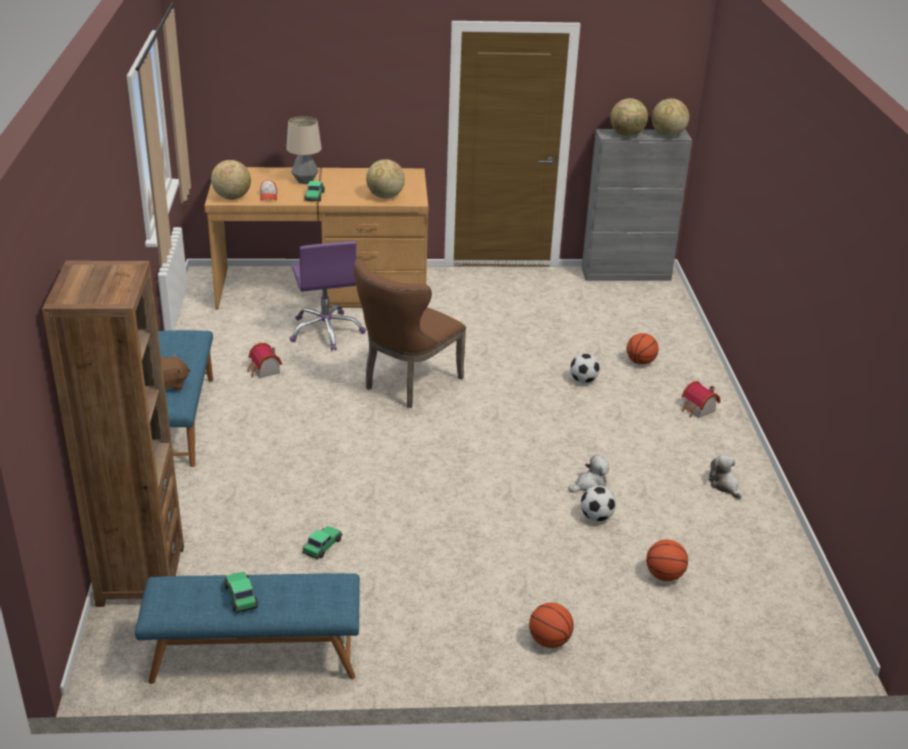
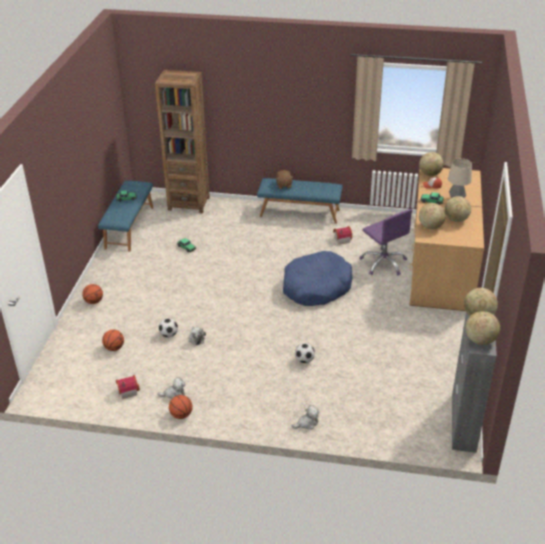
camera: 105 degrees right, 5 degrees up
(326, 331) = (383, 263): purple office chair -> purple office chair turned 120 degrees counterclockwise
(361, 182) = (456, 220): none -> globe
(407, 384) = (316, 287): brown chair -> blue dog bed
(640, 362) = (322, 394): basketball -> basketball (181, 415)
(698, 369) = (307, 423): none -> plush toy
(698, 410) = (255, 406): toy house -> toy house (127, 391)

